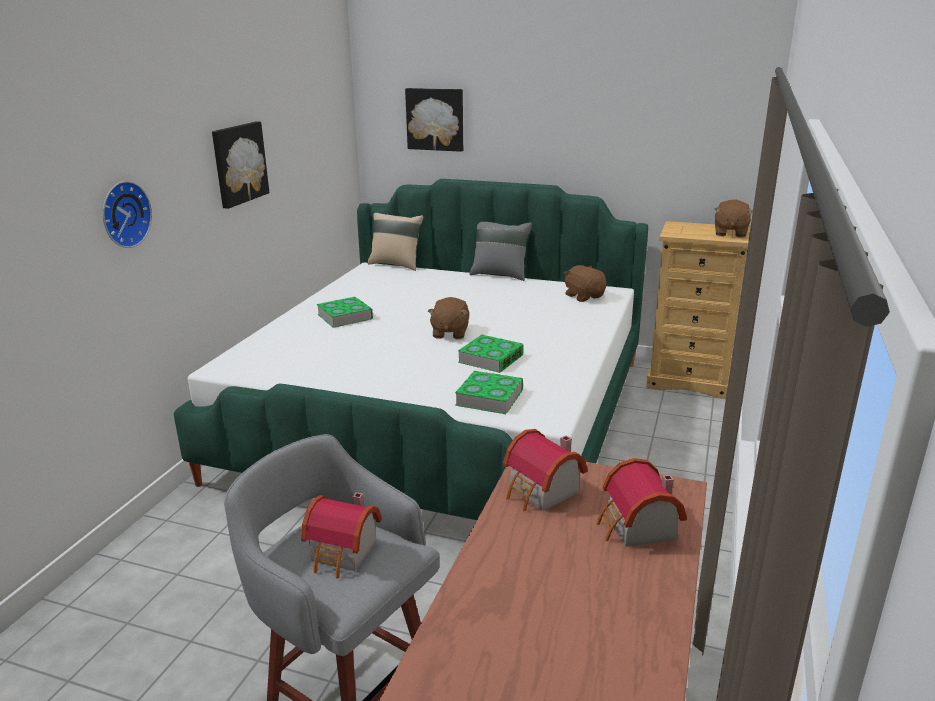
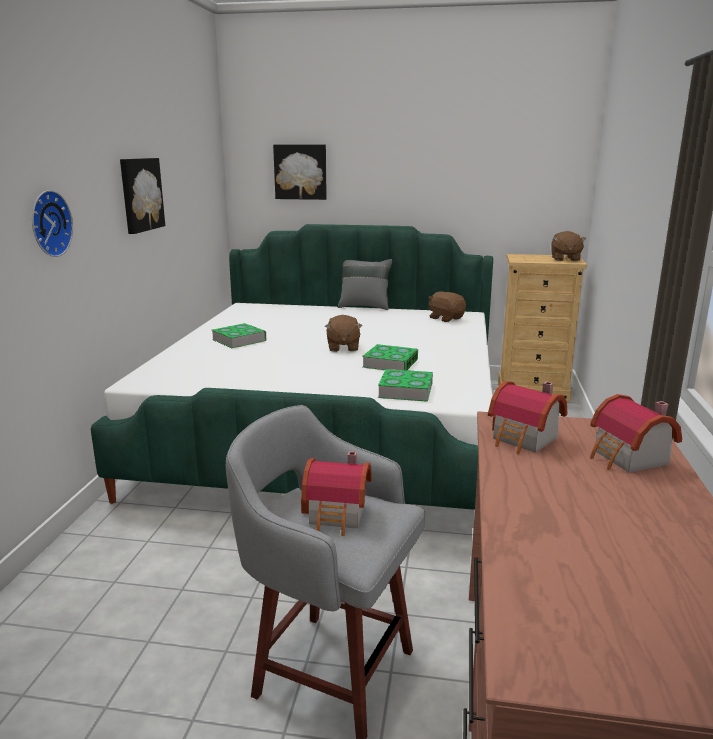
camera: 10 degrees left, 5 degrees down
(396, 264) = (267, 303): beige pillow -> none

